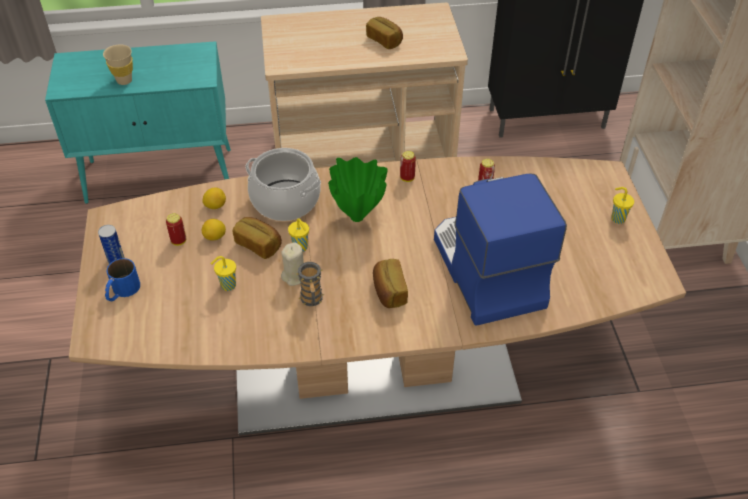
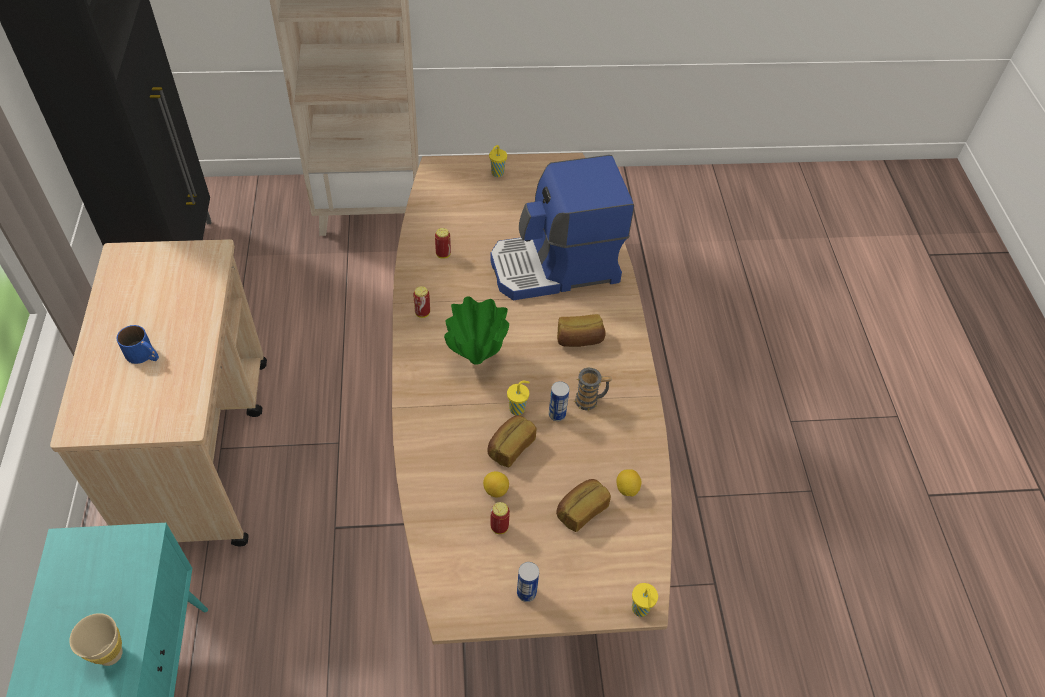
camera: 90 degrees left, 5 degrees up
(122, 291) = (575, 580): blue mug -> blue mug (144, 355)
(215, 206) = (444, 492): lemon -> lemon (627, 488)
(227, 285) = (568, 475): yellow cup -> yellow cup (640, 609)
(285, 201) = (444, 422): cooking pot -> none
(295, 276) = (557, 414): beige candle -> can
(385, 40) = (167, 310): bread -> bread (581, 510)

